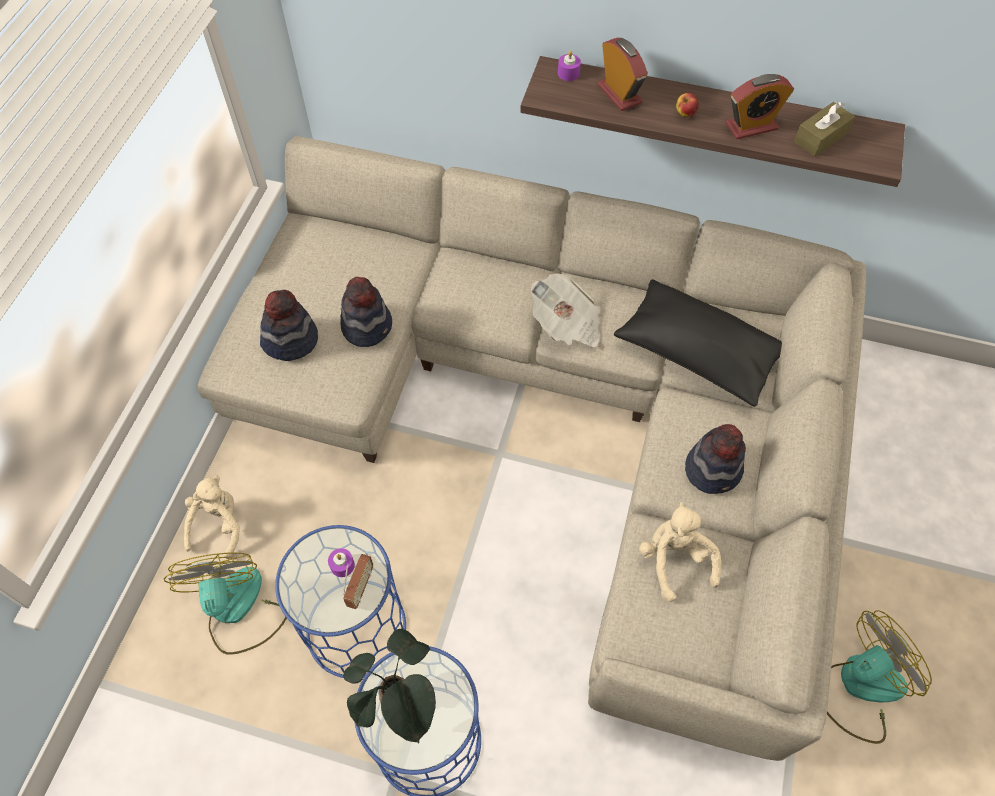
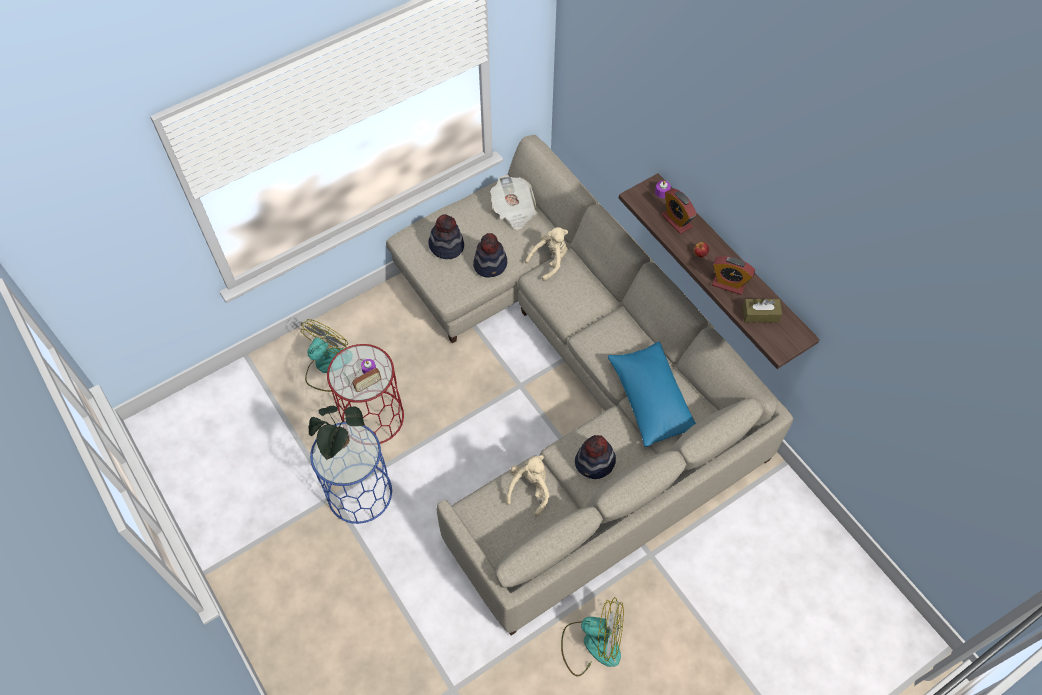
camera: 40 degrees right, 0 degrees up
(218, 525) = (353, 320): beige plush toy -> beige plush toy (550, 261)
(356, 628) = (373, 417): blue side table -> red side table
(566, 324) = (594, 335): newspaper -> newspaper (514, 210)
(619, 94) = (676, 221): alarm clock -> alarm clock turned 135 degrees clockwise
(696, 353) = (650, 400): black pillow -> blue pillow

